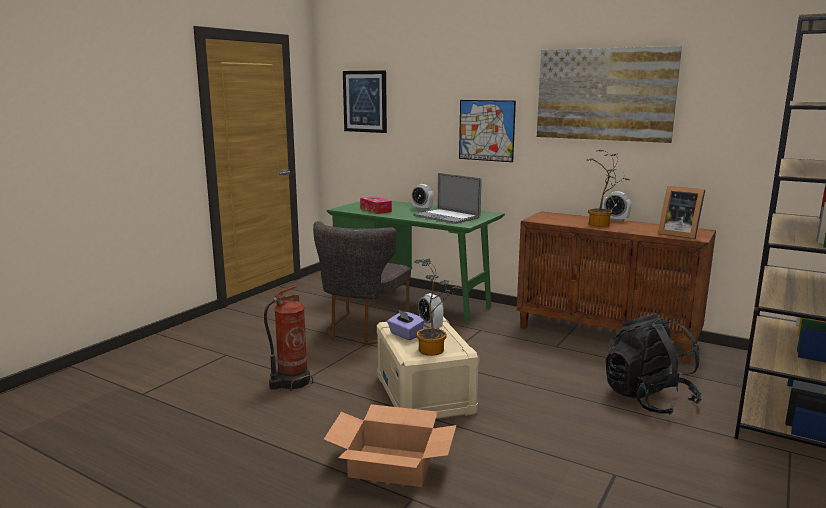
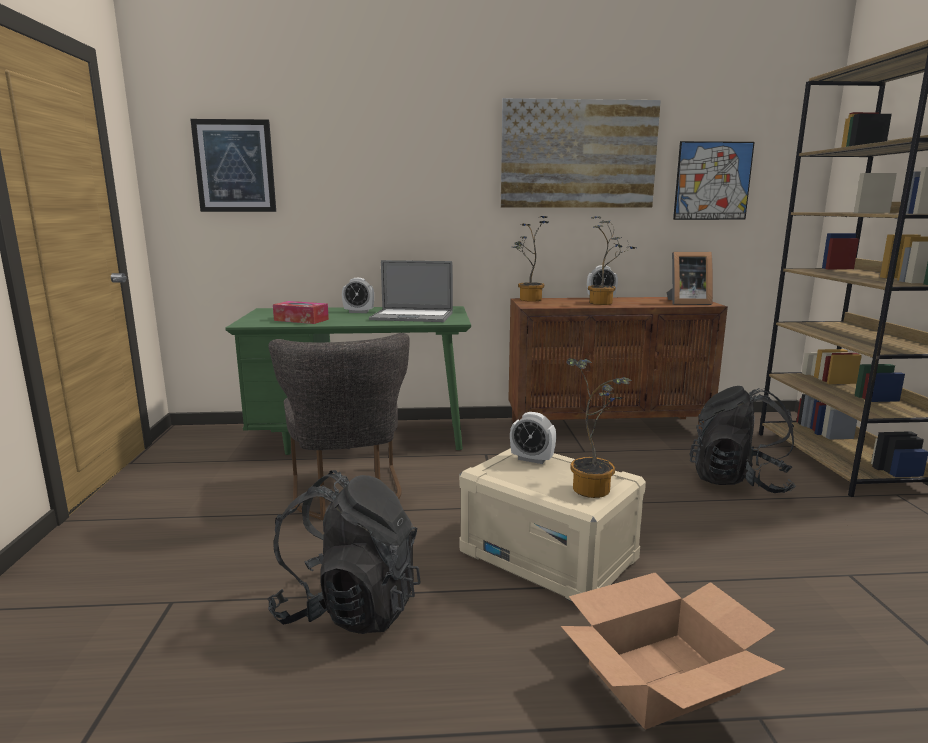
camera: 35 degrees left, 0 degrees up
(291, 382) = (349, 608): fire extinguisher -> black backpack
(405, 335) = (524, 478): purple tissue box -> none
(486, 130) = (432, 202): picture -> picture (712, 181)
(548, 214) = (528, 300): none -> potted plant

